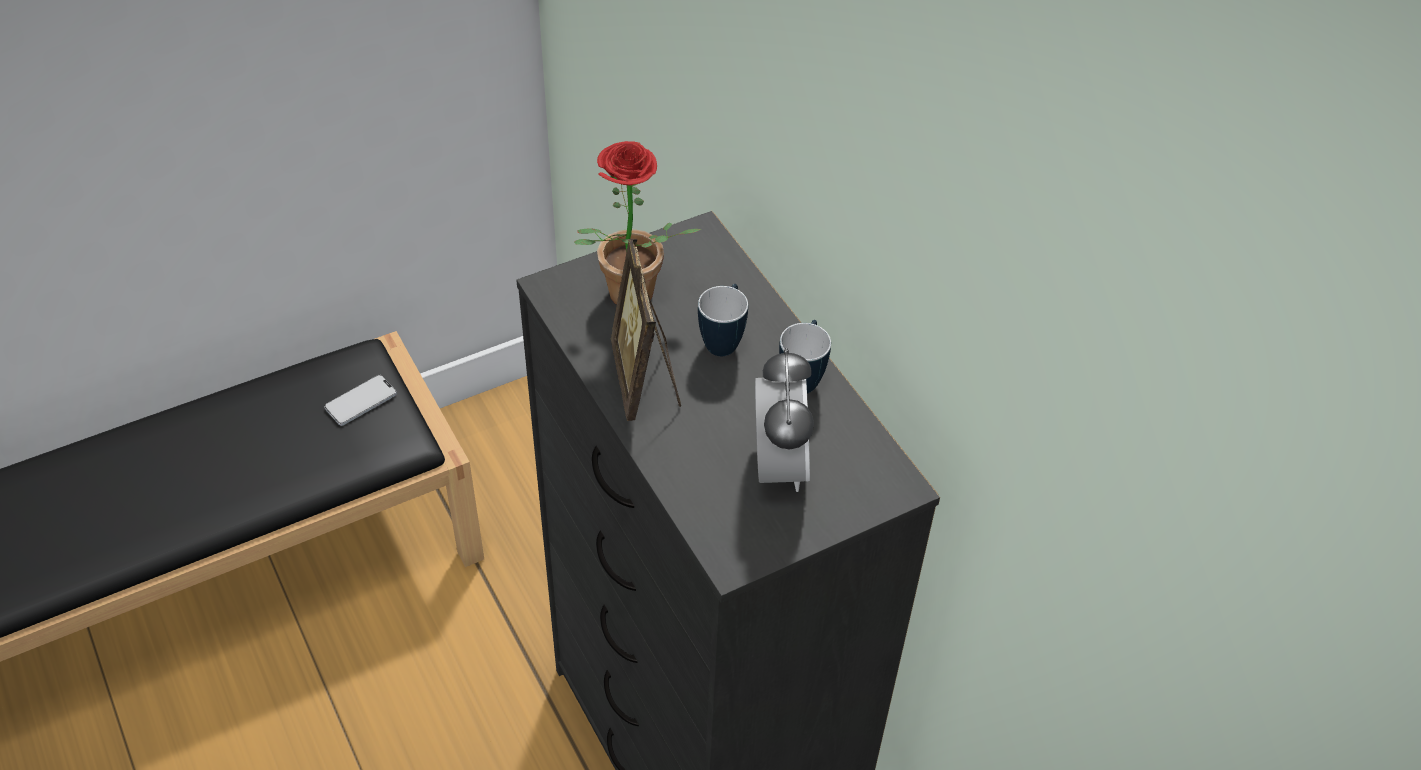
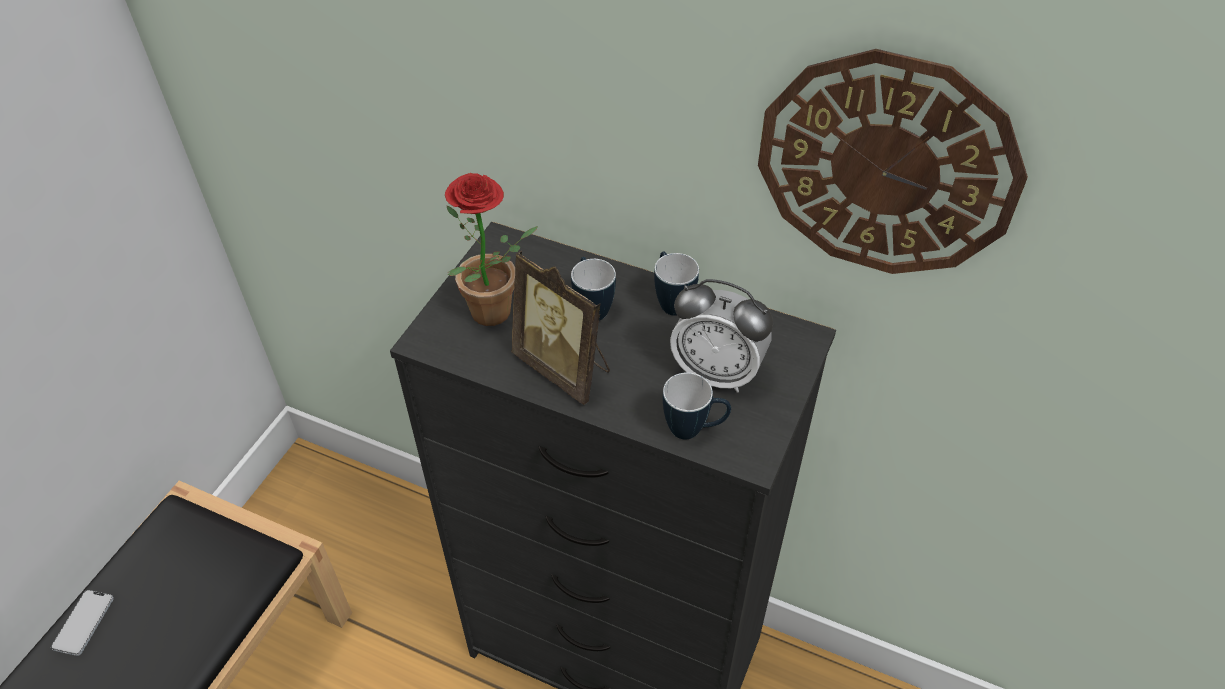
camera: 35 degrees left, 0 degrees up
(361, 401) = (199, 550): phone -> phone (83, 623)
(705, 503) = (694, 430): none -> mug
(778, 466) = (717, 373): alarm clock -> alarm clock turned 150 degrees clockwise
(1005, 334) = (886, 167): none -> wall clock

